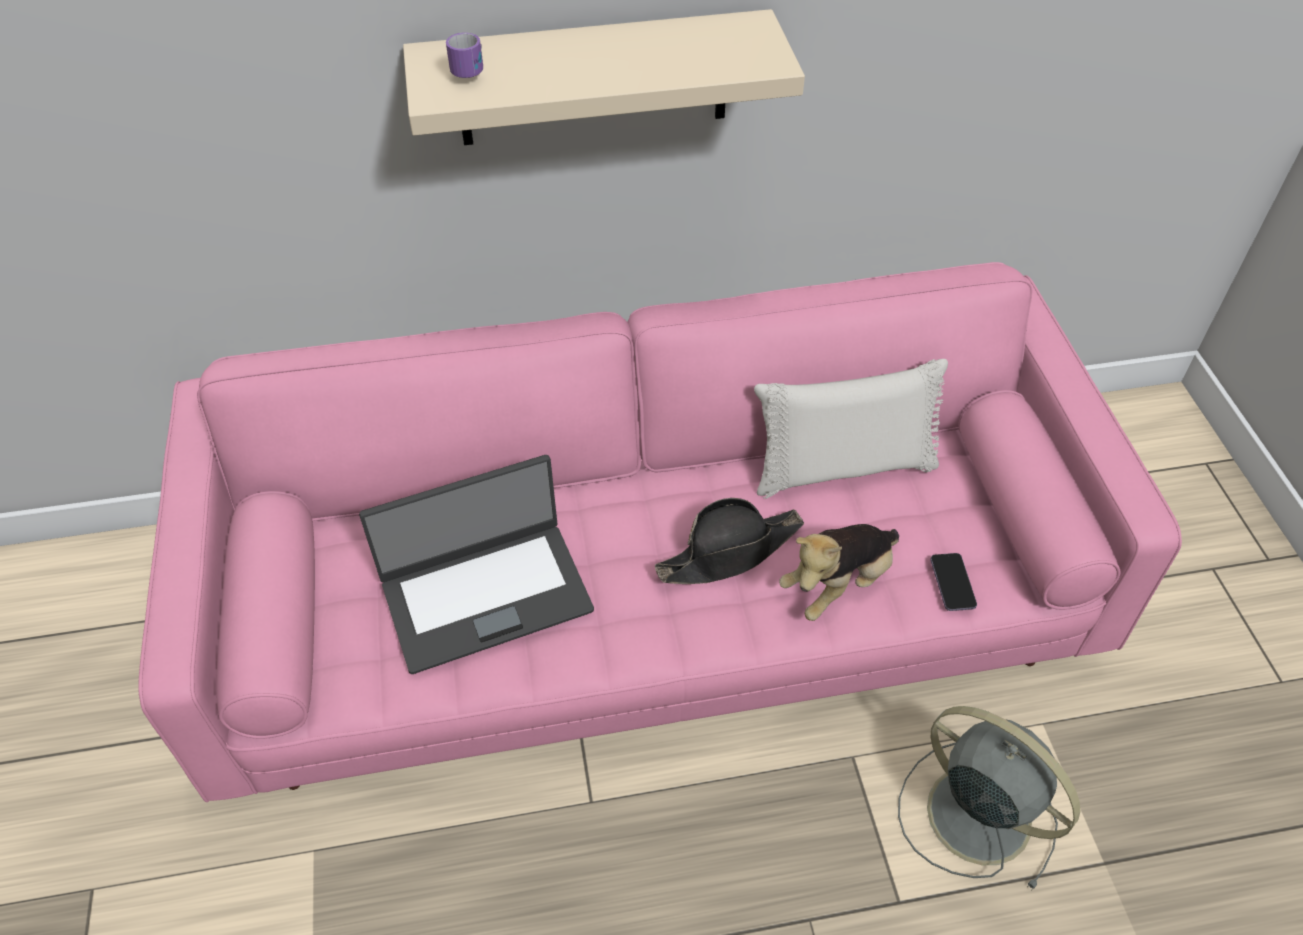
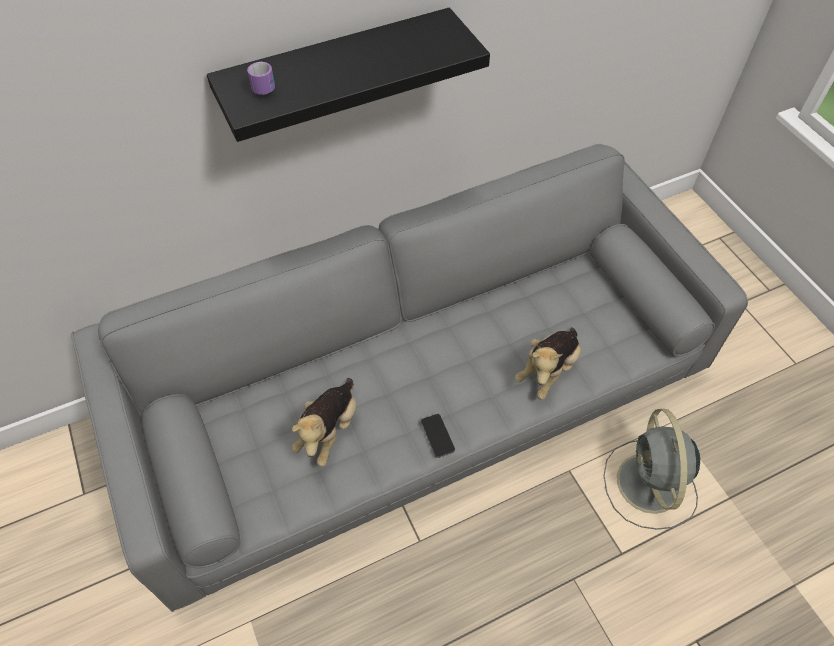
camera: 15 degrees left, 5 degrees up
(485, 594) = (329, 430): laptop -> plush toy
(593, 79) = (337, 74): beige shelf -> black shelf
(651, 598) = (416, 398): pink sofa -> grey sofa
(730, 552) = (476, 365): black hat -> none
(842, 467) = (527, 293): white pillow -> none
(952, 583) = (615, 354): phone -> phone (437, 436)
(974, 811) = (649, 486): grey fan -> grey fan turned 120 degrees counterclockwise

